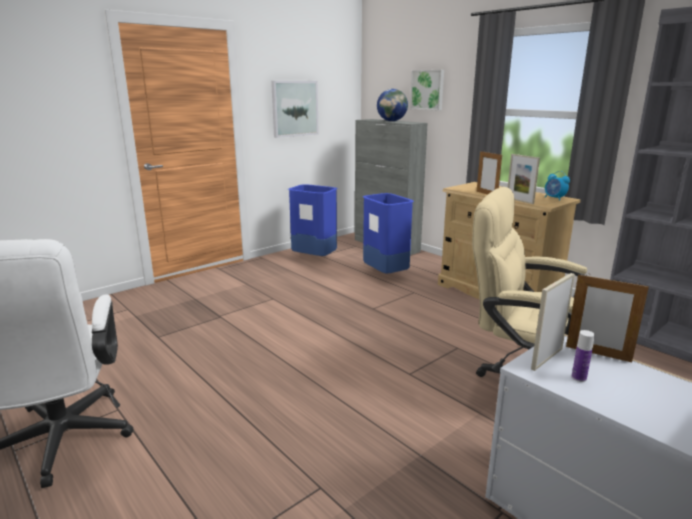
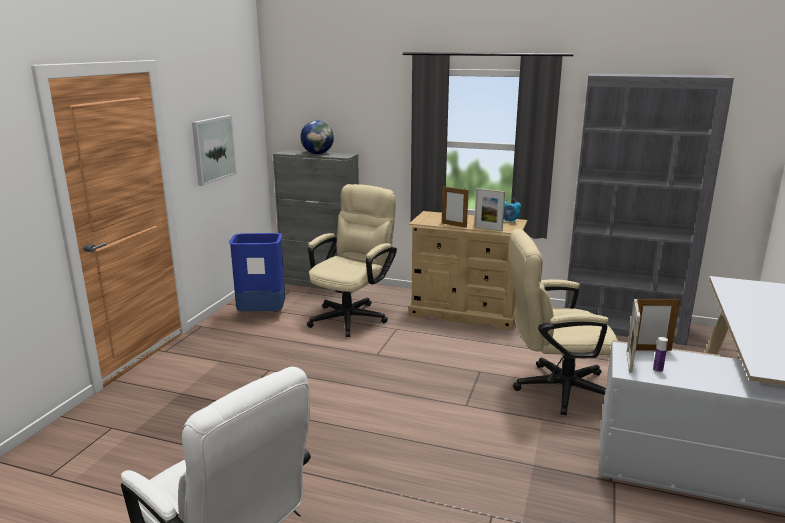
camera: 30 degrees left, 0 degrees up
(385, 274) = (352, 316): blue trash can -> beige office chair
(428, 90) = (353, 120): picture -> none

